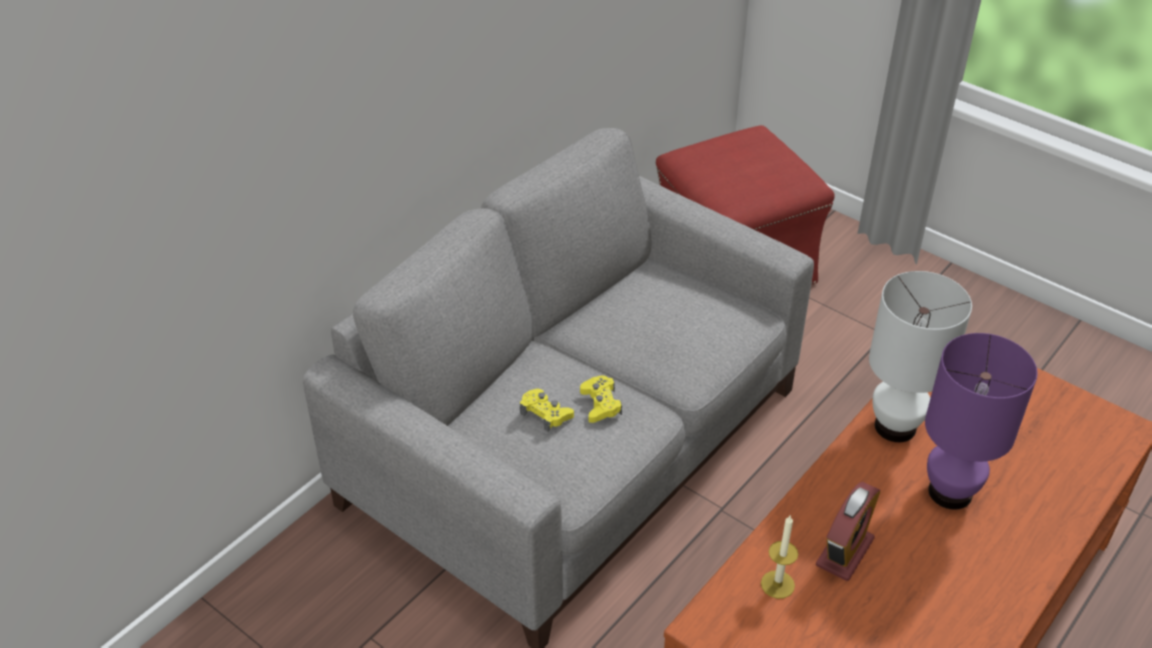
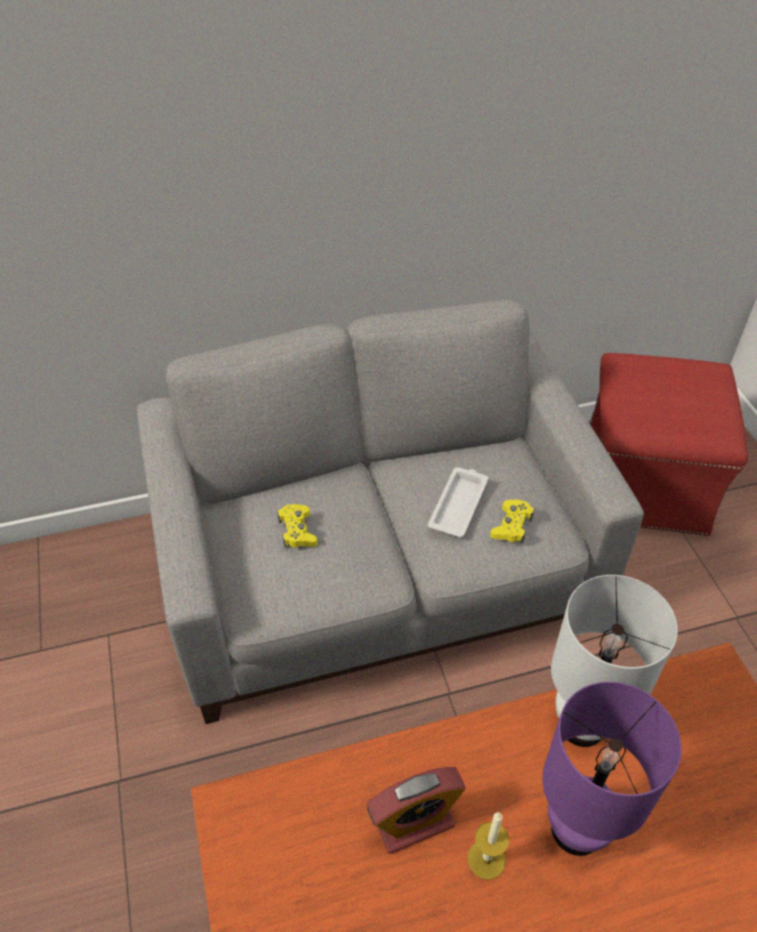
camera: 35 degrees right, 5 degrees up
(600, 404) = (347, 547): yellow game controller -> yellow game controller (511, 526)
(658, 327) = (458, 504): none -> white tray
(777, 584) = (324, 811): candle -> candle (486, 859)

